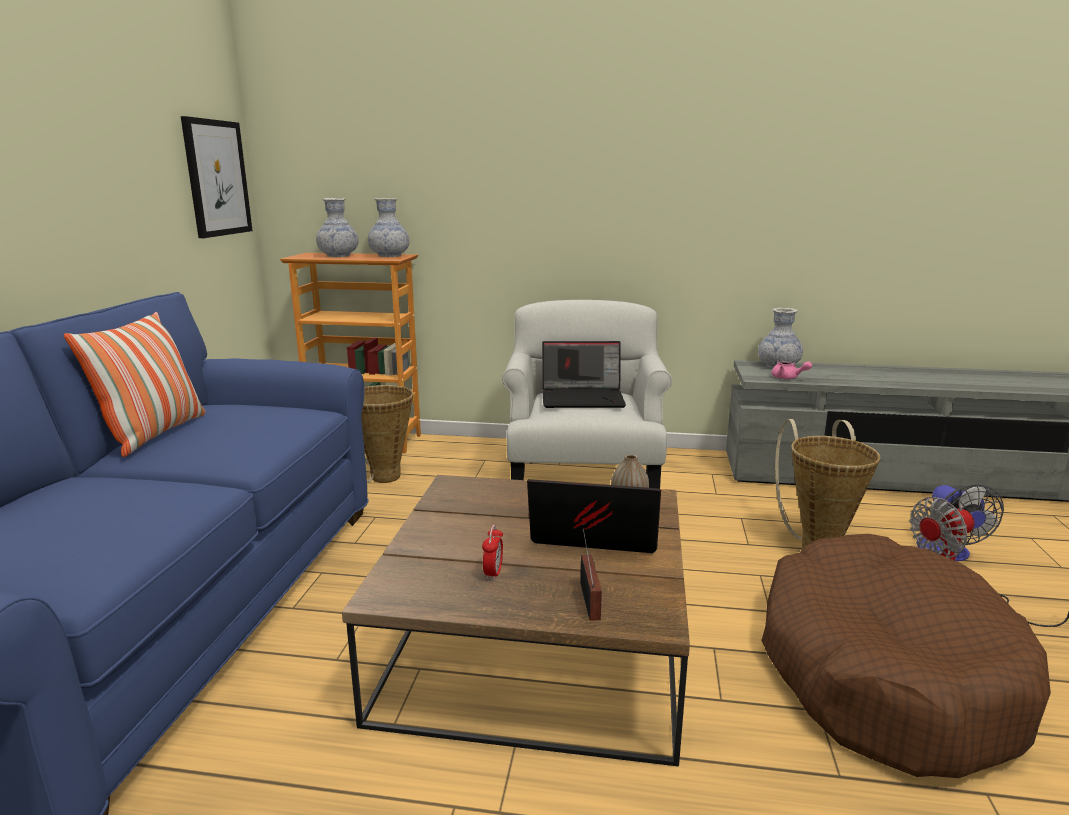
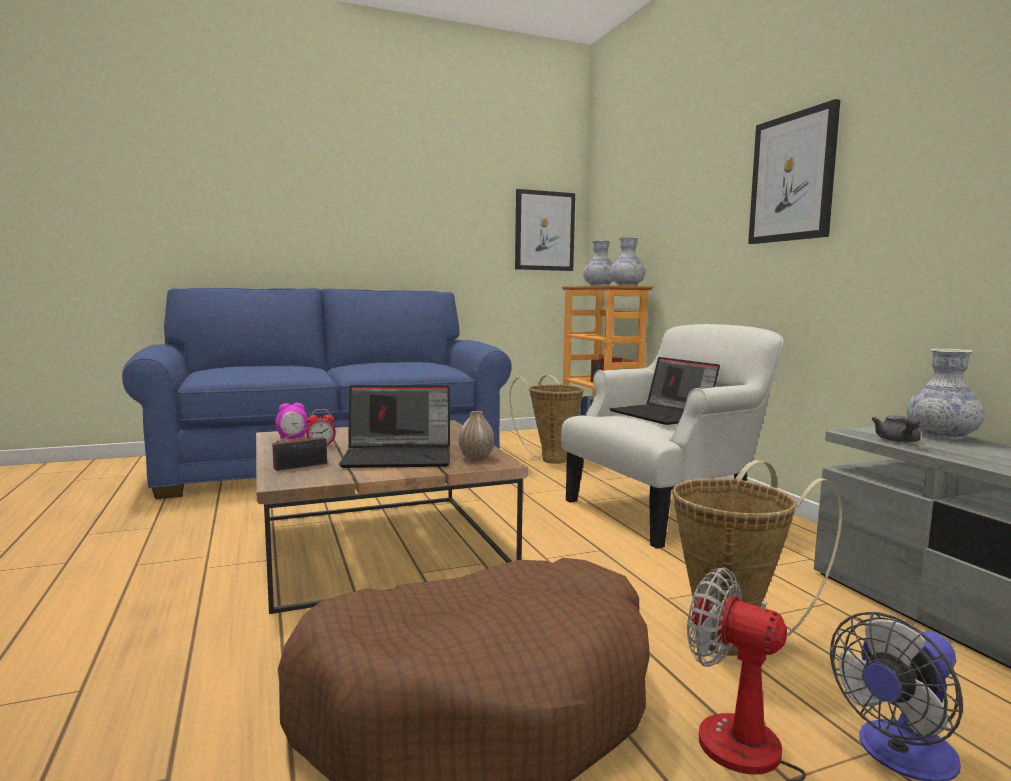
camera: 60 degrees right, 10 degrees down
(154, 434) = (375, 362): pillow -> none
(423, 587) = (292, 438): none -> alarm clock
(592, 537) = (399, 457): laptop -> laptop turned 105 degrees clockwise
(613, 162) = (792, 178): none -> picture
(788, 378) = (898, 441): pink teapot -> grey teapot

